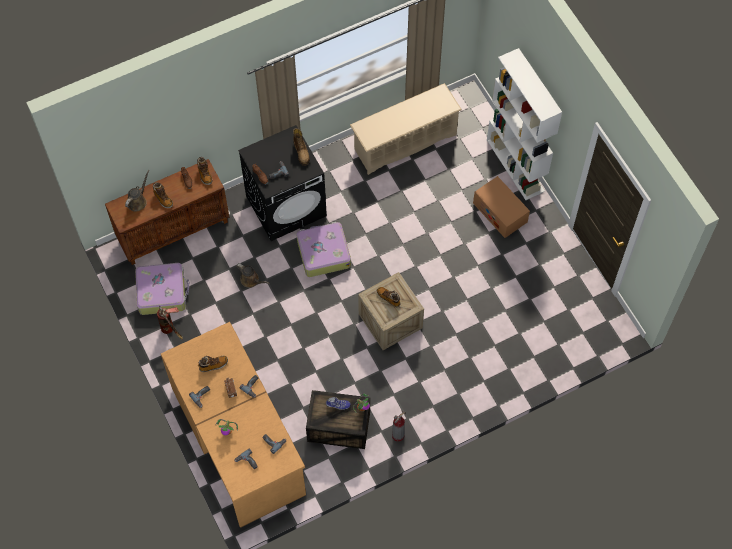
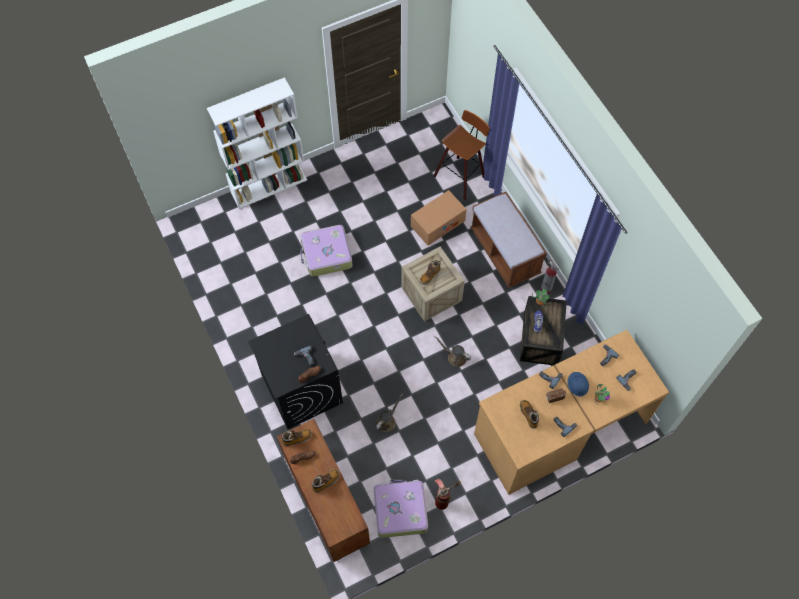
camera: 90 degrees left, 0 degrees up
(138, 201) = (327, 509): brown watering can -> brown watering can (455, 357)
(242, 411) = (576, 386): none -> blue hard hat
(302, 152) = (282, 335): boot -> none
(323, 253) = (357, 353): suitcase -> suitcase (326, 255)
(404, 142) = (235, 279): beige shoe rack -> none
(443, 395) = (505, 252): none -> brown bench
(500, 212) = (319, 201): cardboard box -> cardboard box (437, 223)
(540, 352) = (461, 176): none -> stool

